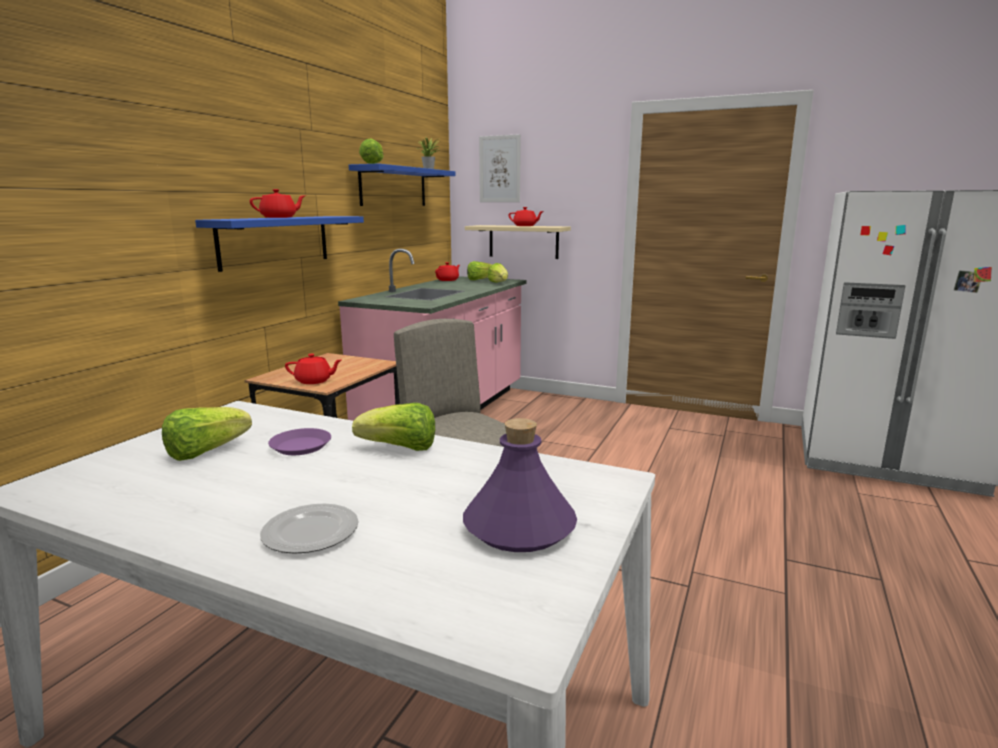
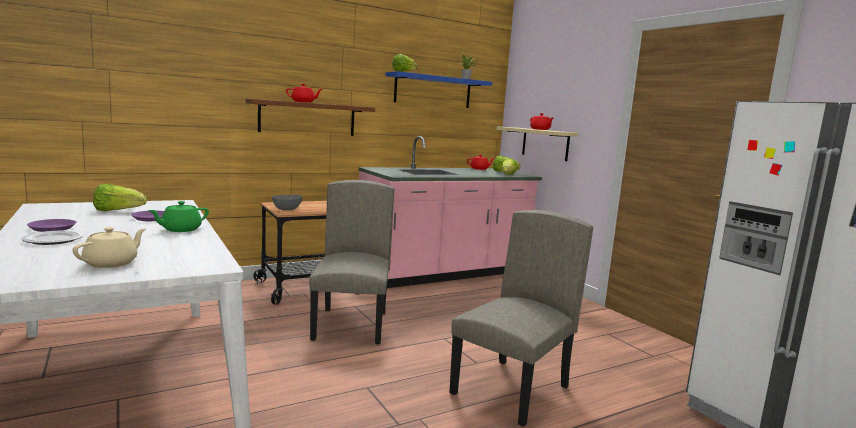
camera: 35 degrees right, 5 degrees down
(226, 516) = (52, 228): none -> purple plate
(275, 241) = (308, 118): blue shelf -> brown shelf
(314, 381) = (287, 209): red teapot -> grey bowl
(400, 448) = (180, 229): lettuce -> green teapot
(500, 169) = (536, 81): picture -> none
(518, 527) = (112, 263): purple bottle -> beige teapot
(701, 509) = (512, 390): none -> beige chair

